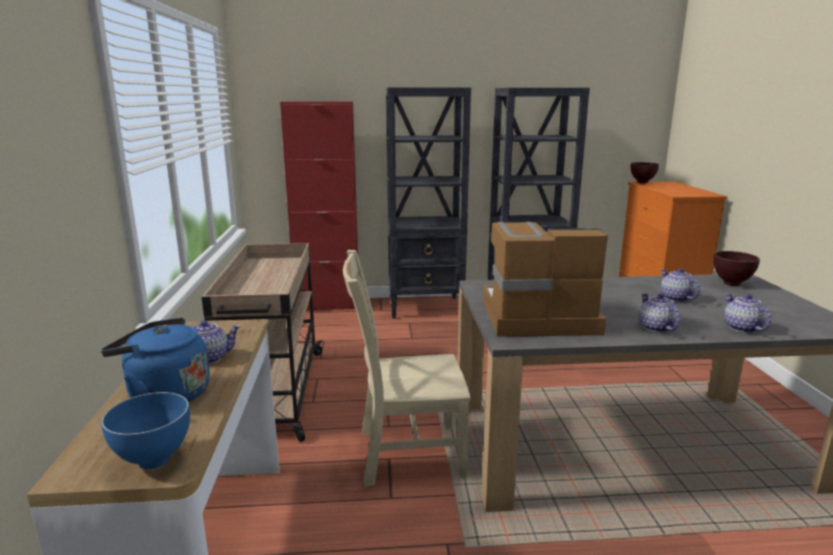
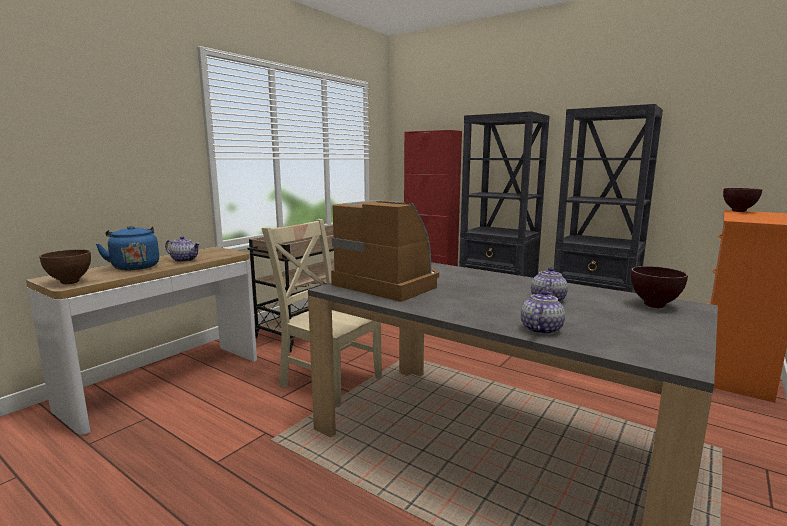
camera: 40 degrees right, 5 degrees down
(152, 463) = (69, 283): blue bowl -> brown bowl
(655, 328) = (457, 309): teapot -> none

